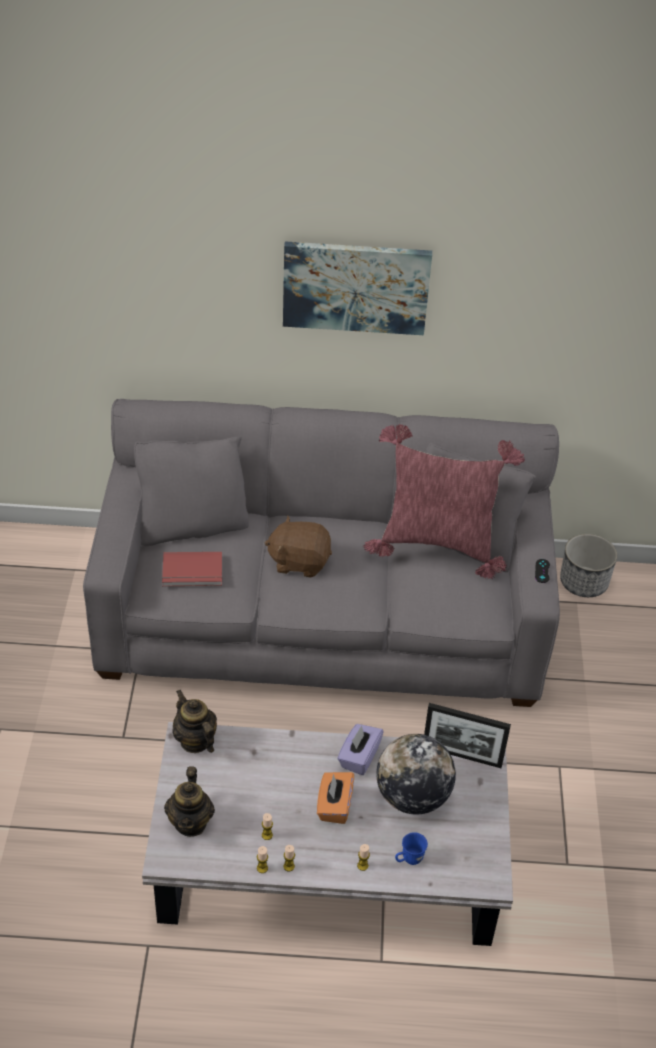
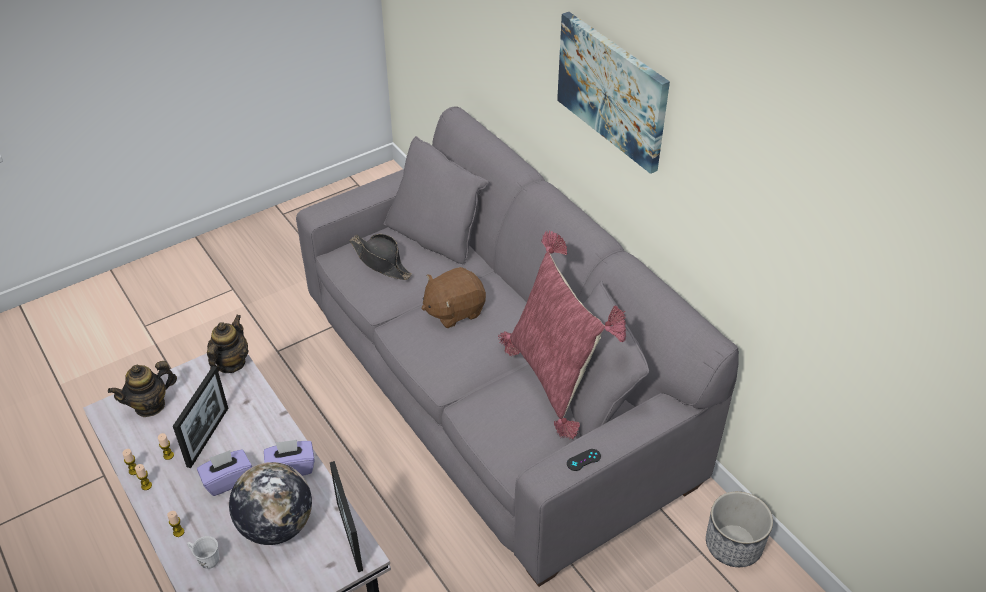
camera: 55 degrees right, 0 degrees up
(192, 572) = (381, 262): red book -> black hat
(271, 797) = (208, 437): none -> picture frame
(299, 561) = (454, 310): brown plush toy -> brown plush toy turned 90 degrees counterclockwise
(334, 806) = (228, 480): orange tissue box -> purple tissue box
(408, 860) = (206, 560): blue mug -> white mug

